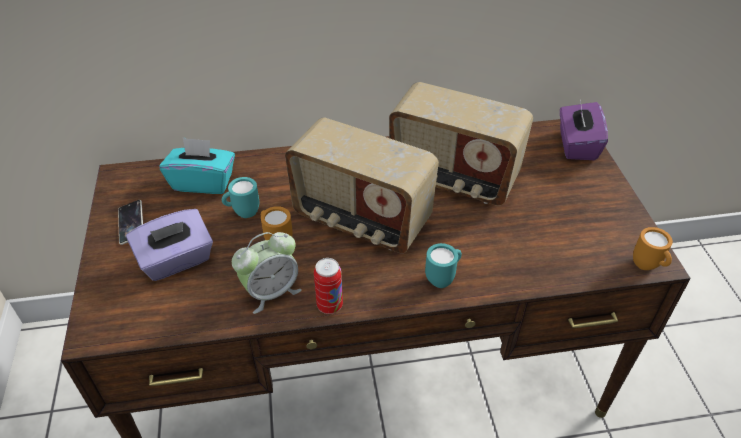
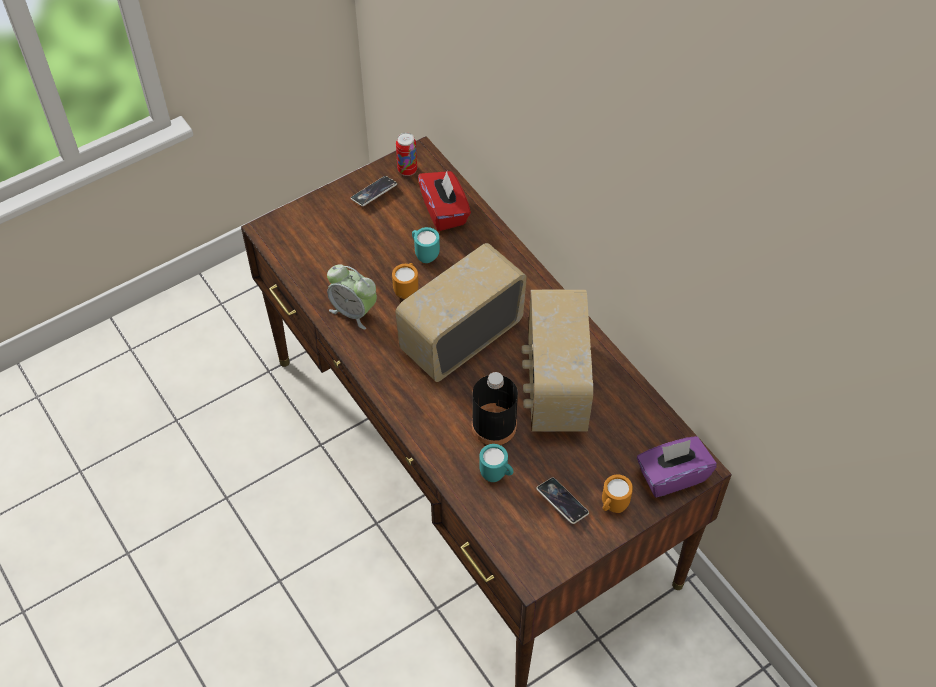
camera: 65 degrees right, 10 degrees up
(177, 261) = (353, 240): purple tissue box -> none
(203, 182) = (444, 211): turquoise tissue box -> red tissue box
(329, 305) = (359, 353): can -> can (407, 170)
(361, 220) = (460, 337): radio -> radio turned 45 degrees clockwise
(443, 278) = (425, 417): turquoise mug -> turquoise mug (496, 475)
(477, 232) = (494, 426): none -> black bottle
(581, 215) = (562, 502): none -> phone
(648, 267) = (521, 569): orange mug -> orange mug (612, 507)

